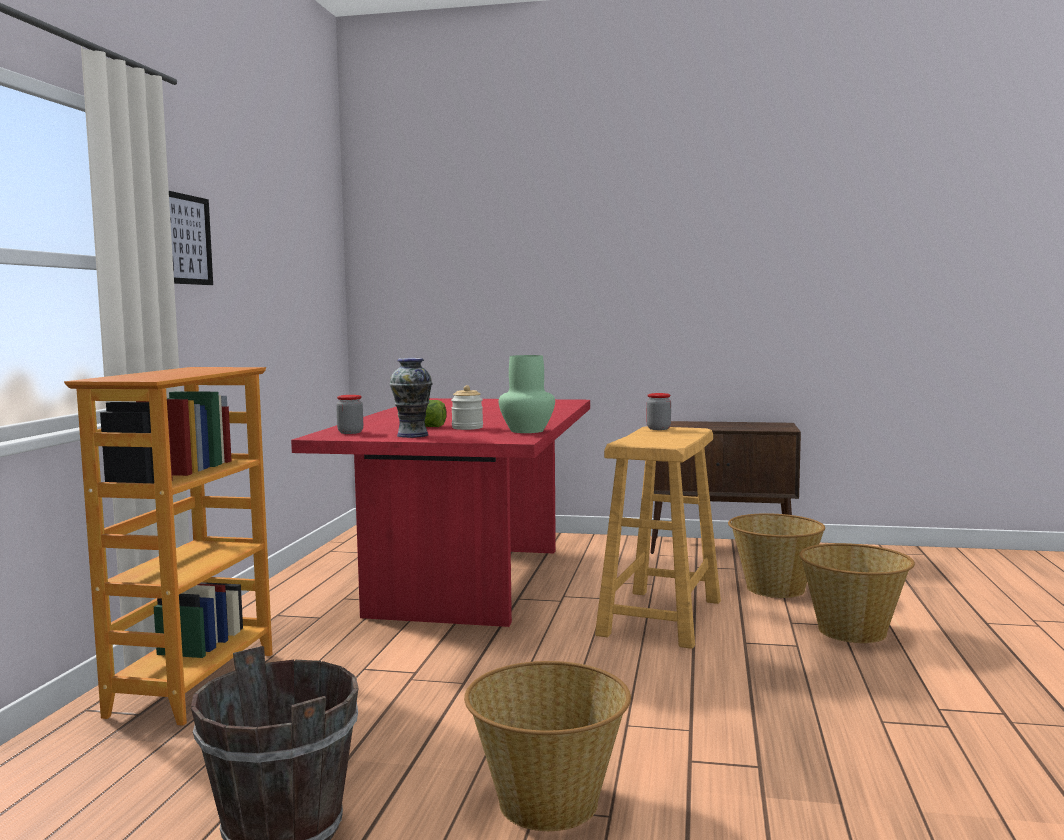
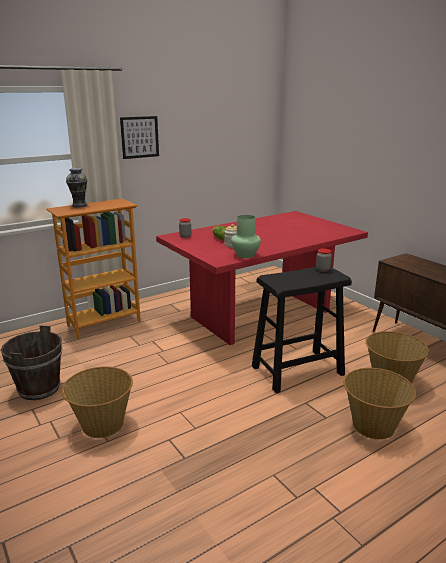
camera: 45 degrees right, 15 degrees up
(413, 435) = (197, 245): vase -> vase (80, 205)
(660, 618) = (296, 370): beige stool -> black stool

